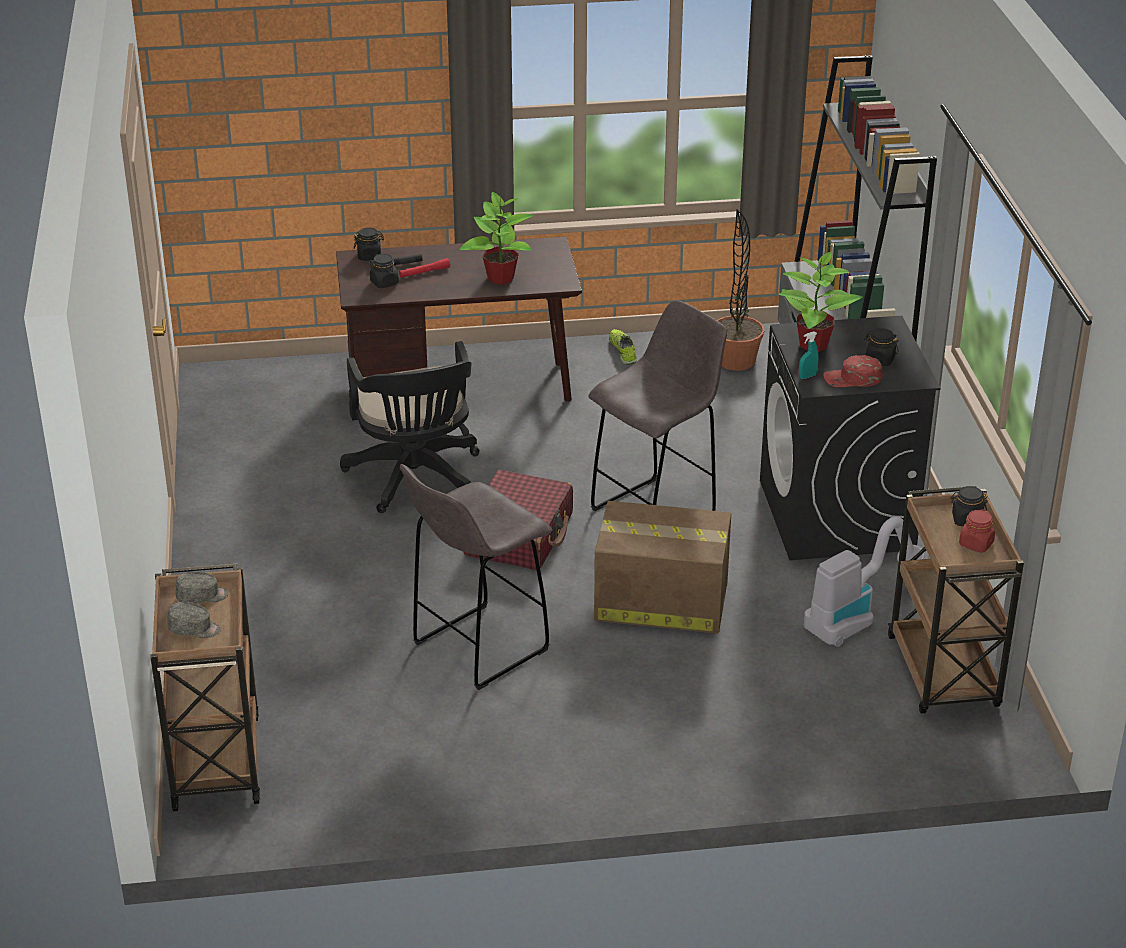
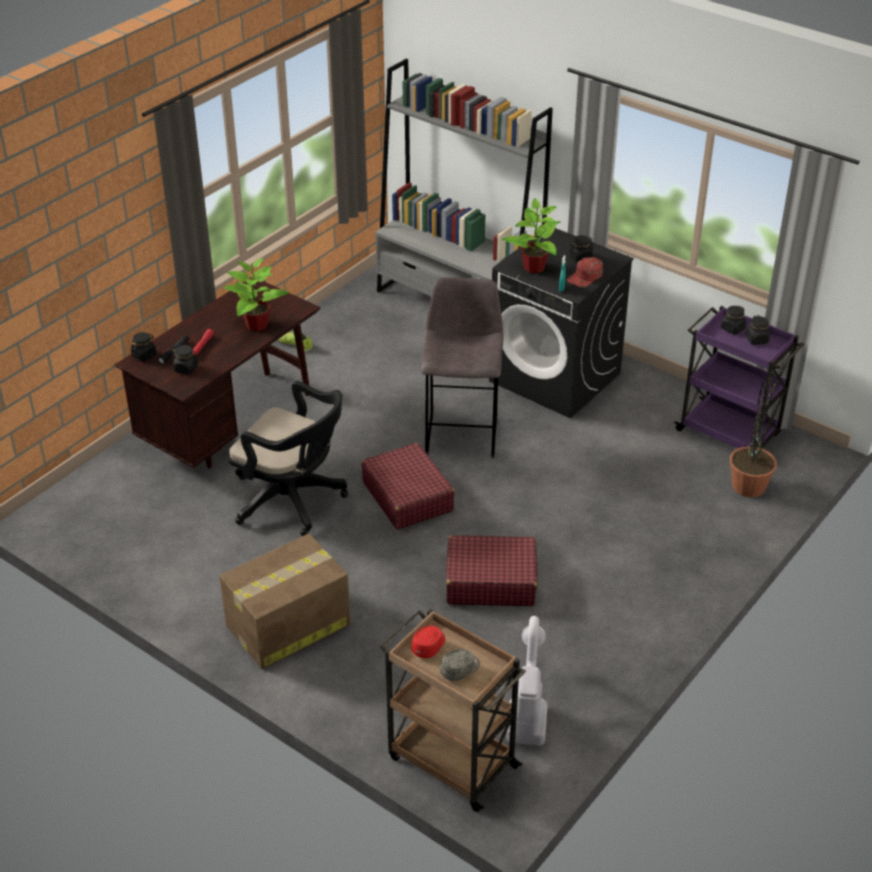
camera: 45 degrees left, 5 degrees up
(202, 596) = (429, 645): grey cap -> red cap
(477, 648) = (490, 581): grey stool -> red suitcase
(659, 600) = (541, 485): cardboard box -> cardboard box (286, 626)
(736, 361) = (368, 314): potted plant -> potted plant (748, 486)
(856, 617) = (647, 429): vacuum cleaner -> vacuum cleaner (527, 707)
(944, 674) = (729, 434): brown cart -> purple cart
(976, 544) = (756, 339): red jar -> black jar

